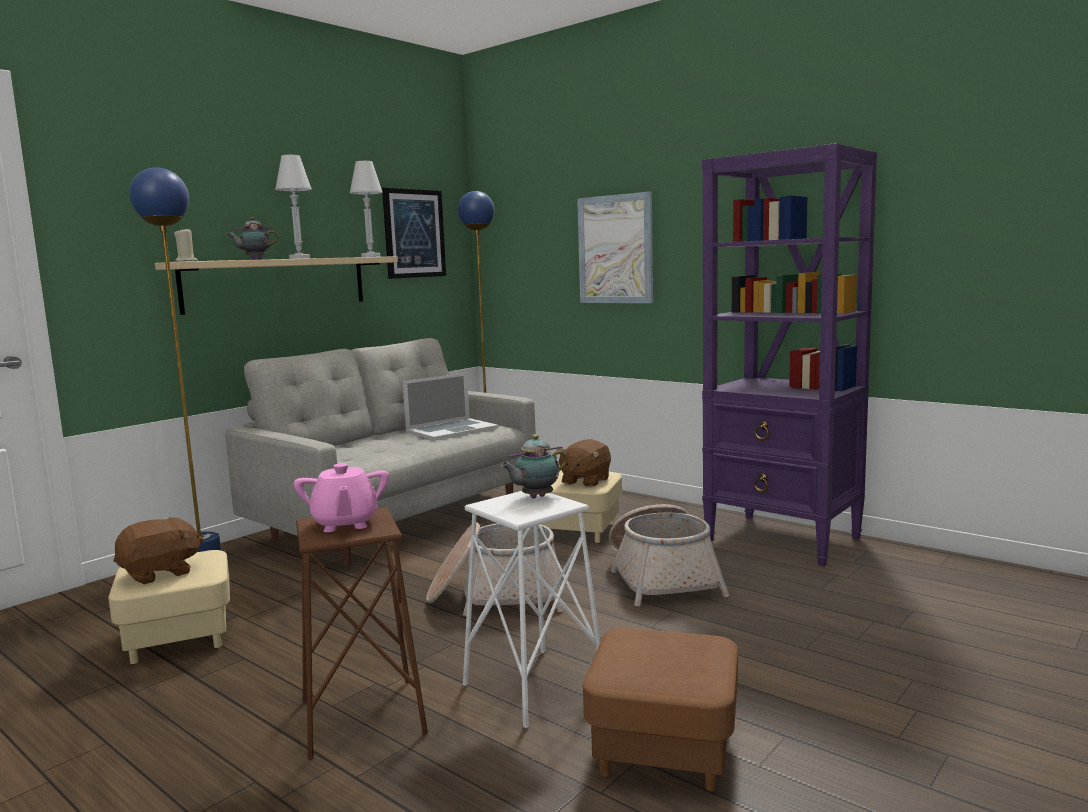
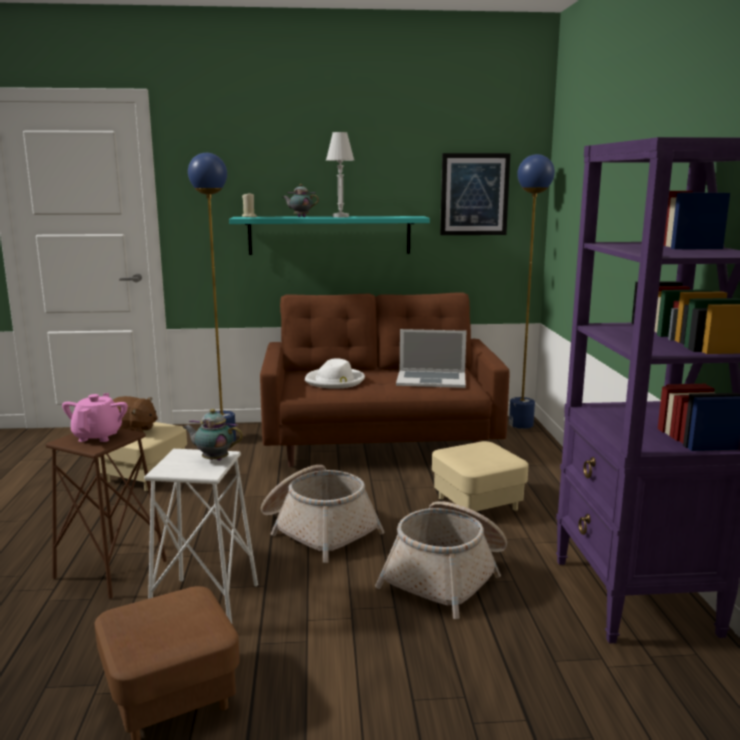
camera: 45 degrees right, 5 degrees up
(277, 283) = (329, 235): beige shelf -> turquoise shelf
(345, 524) = (98, 436): pink teapot -> pink teapot turned 150 degrees clockwise
(363, 451) = (335, 381): none -> white hat
(370, 256) = (410, 216): white table lamp -> none
(398, 521) = (381, 444): grey sofa -> brown sofa
(585, 481) = (477, 460): brown plush toy -> none
(615, 249) = (615, 228): picture -> none

